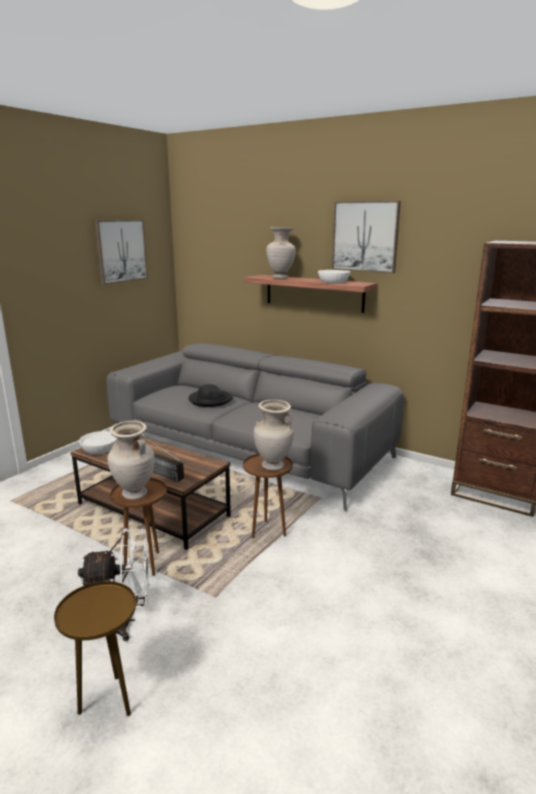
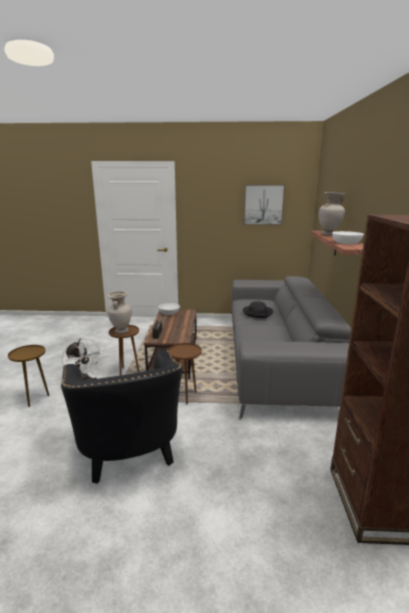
camera: 60 degrees right, 0 degrees up
(273, 466) = (184, 353): beige vase -> none
(352, 610) = (129, 451): none -> black armchair
(365, 236) = (376, 203): picture -> none

